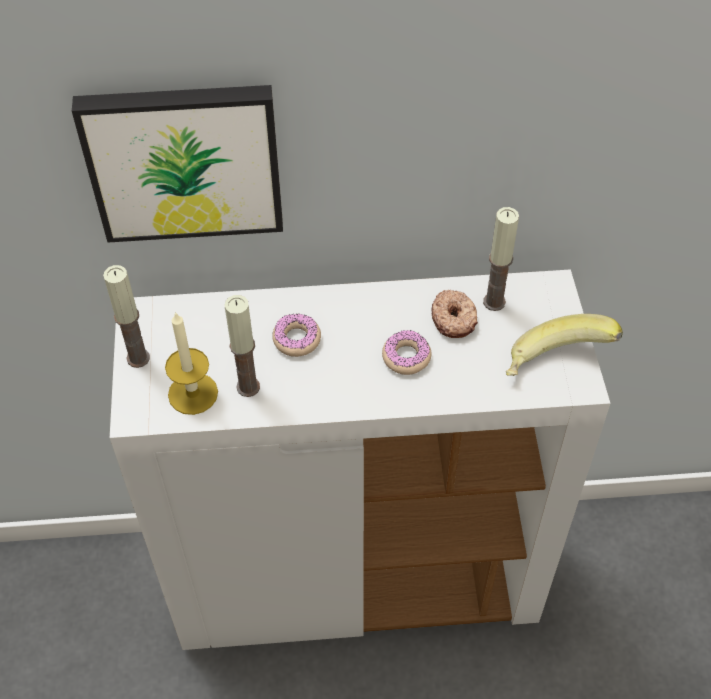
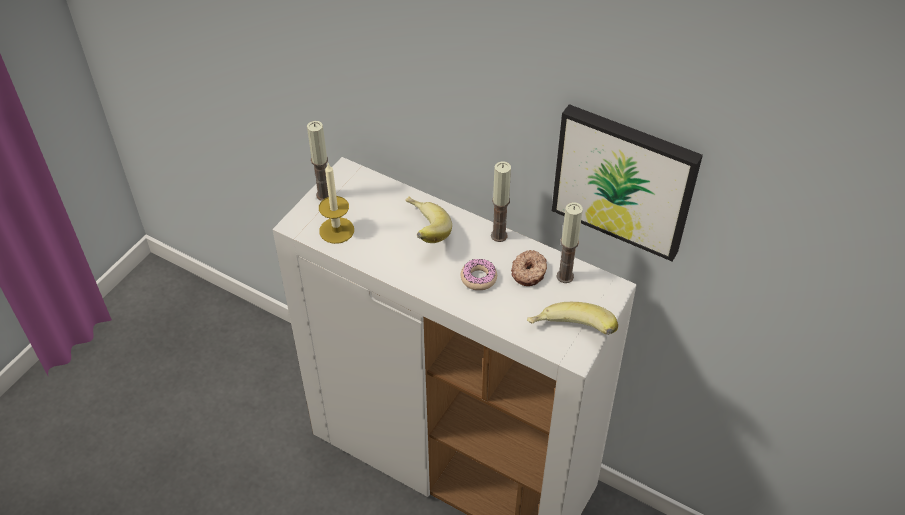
camera: 35 degrees right, 5 degrees down
(184, 161) = (394, 78): picture -> picture (625, 180)
(248, 387) = (370, 244): candle -> candle (499, 235)
(297, 339) = (422, 232): donut -> banana

